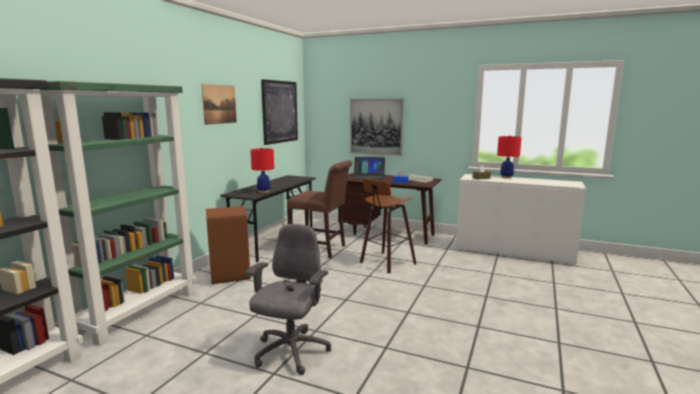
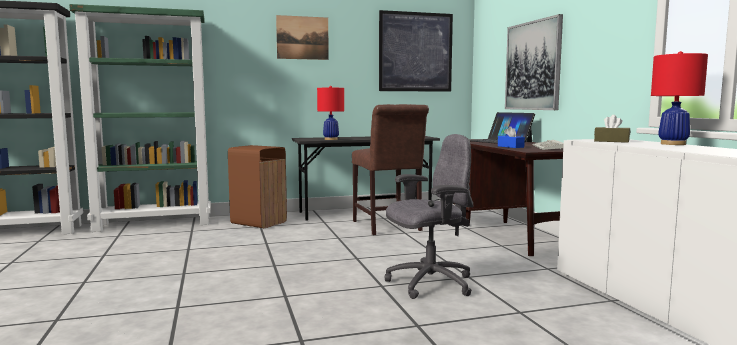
camera: 50 degrees right, 5 degrees down
(290, 352) = (128, 277): grey office chair -> grey office chair (429, 283)
(386, 263) = (412, 255): stool -> none

